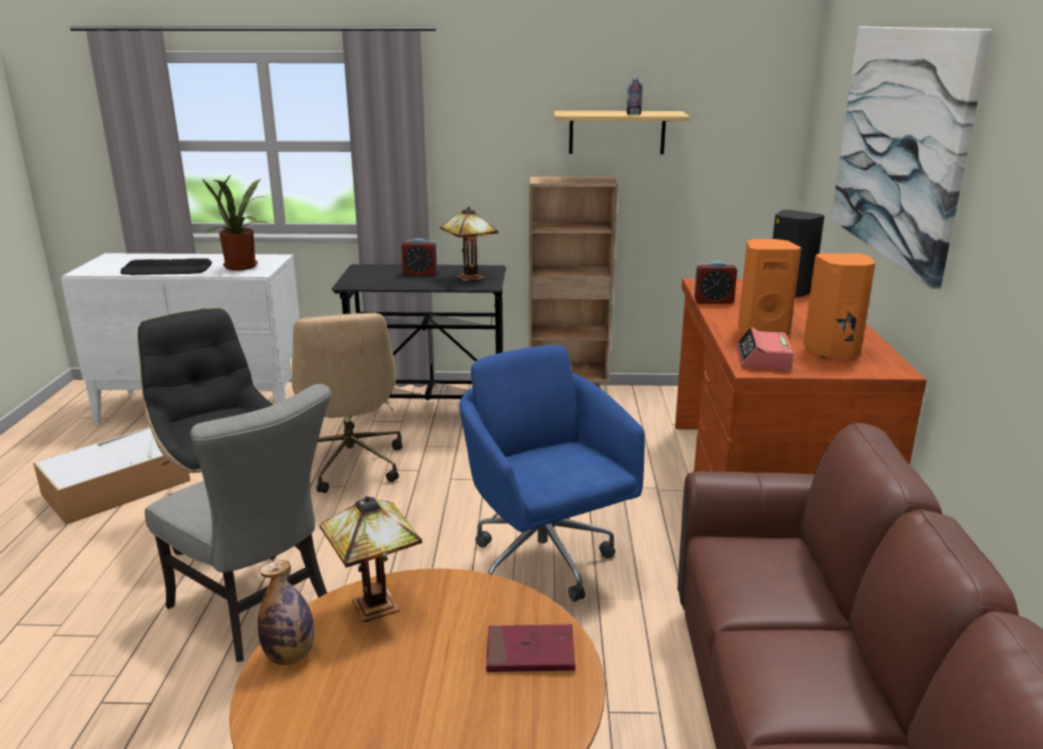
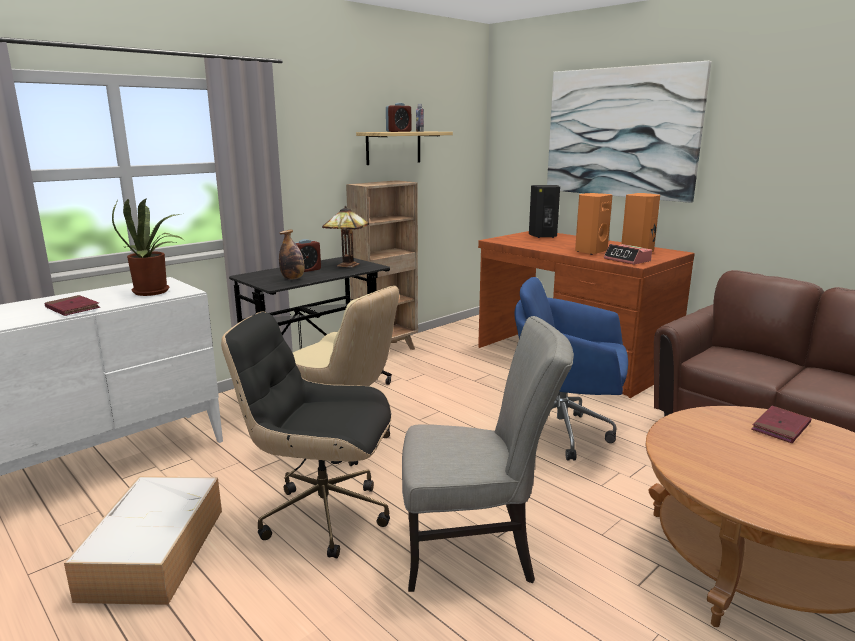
camera: 45 degrees left, 5 degrees down
(167, 269) = (72, 308): keyboard -> red book
(290, 656) = (723, 492): bottle -> bottle (293, 278)
(379, 607) = (689, 449): table lamp -> none
(713, 301) = (528, 245): alarm clock -> alarm clock (398, 131)

